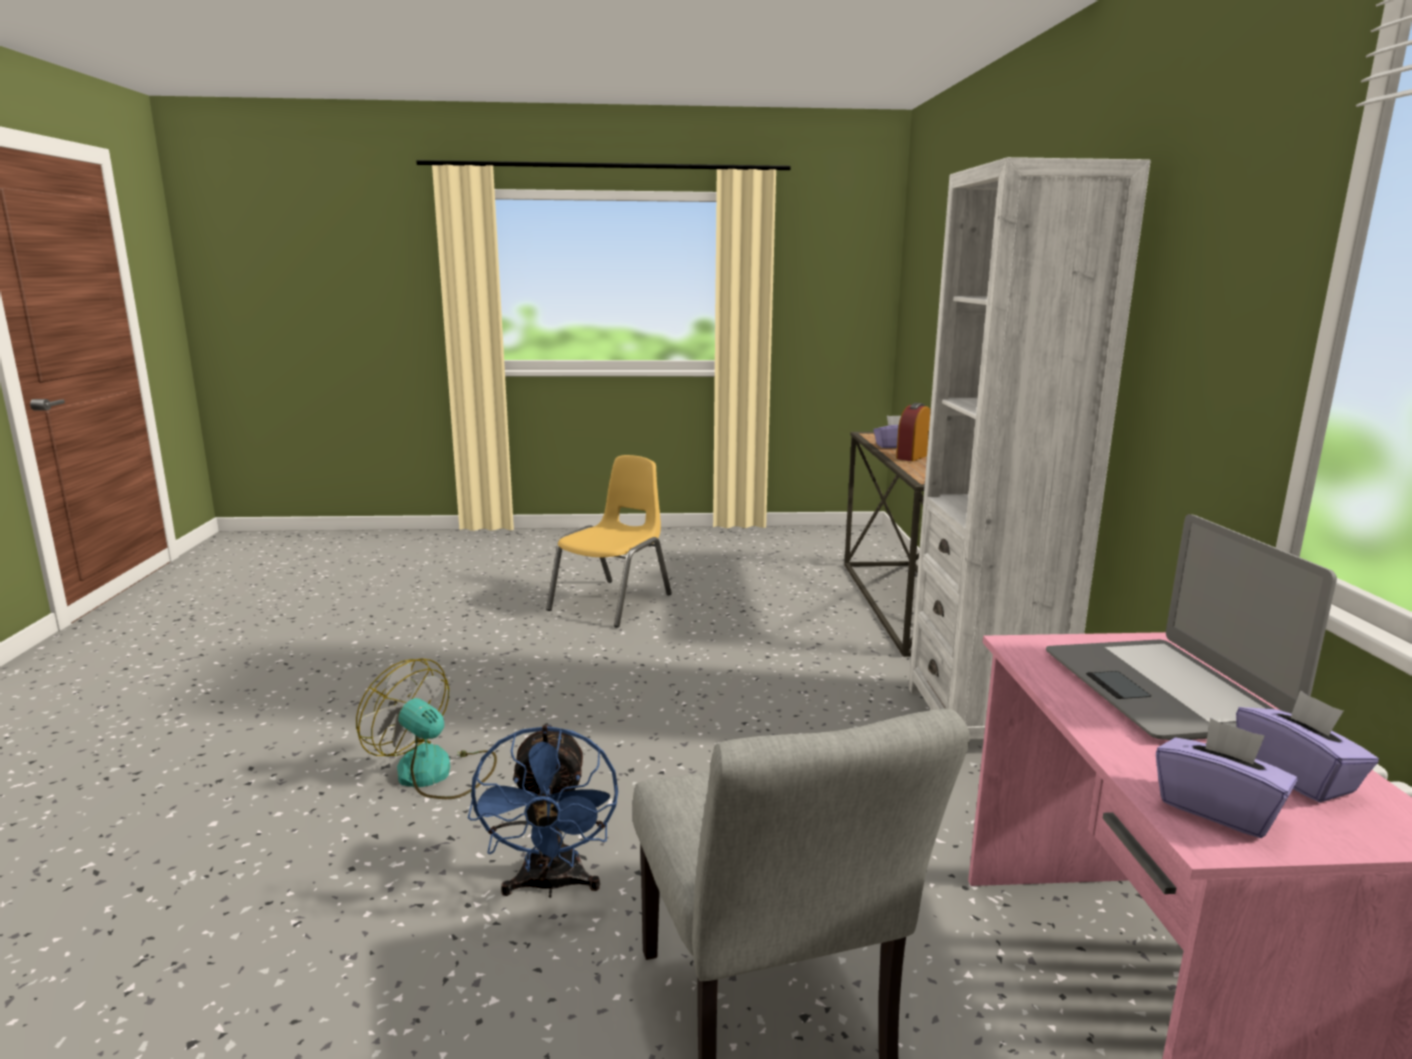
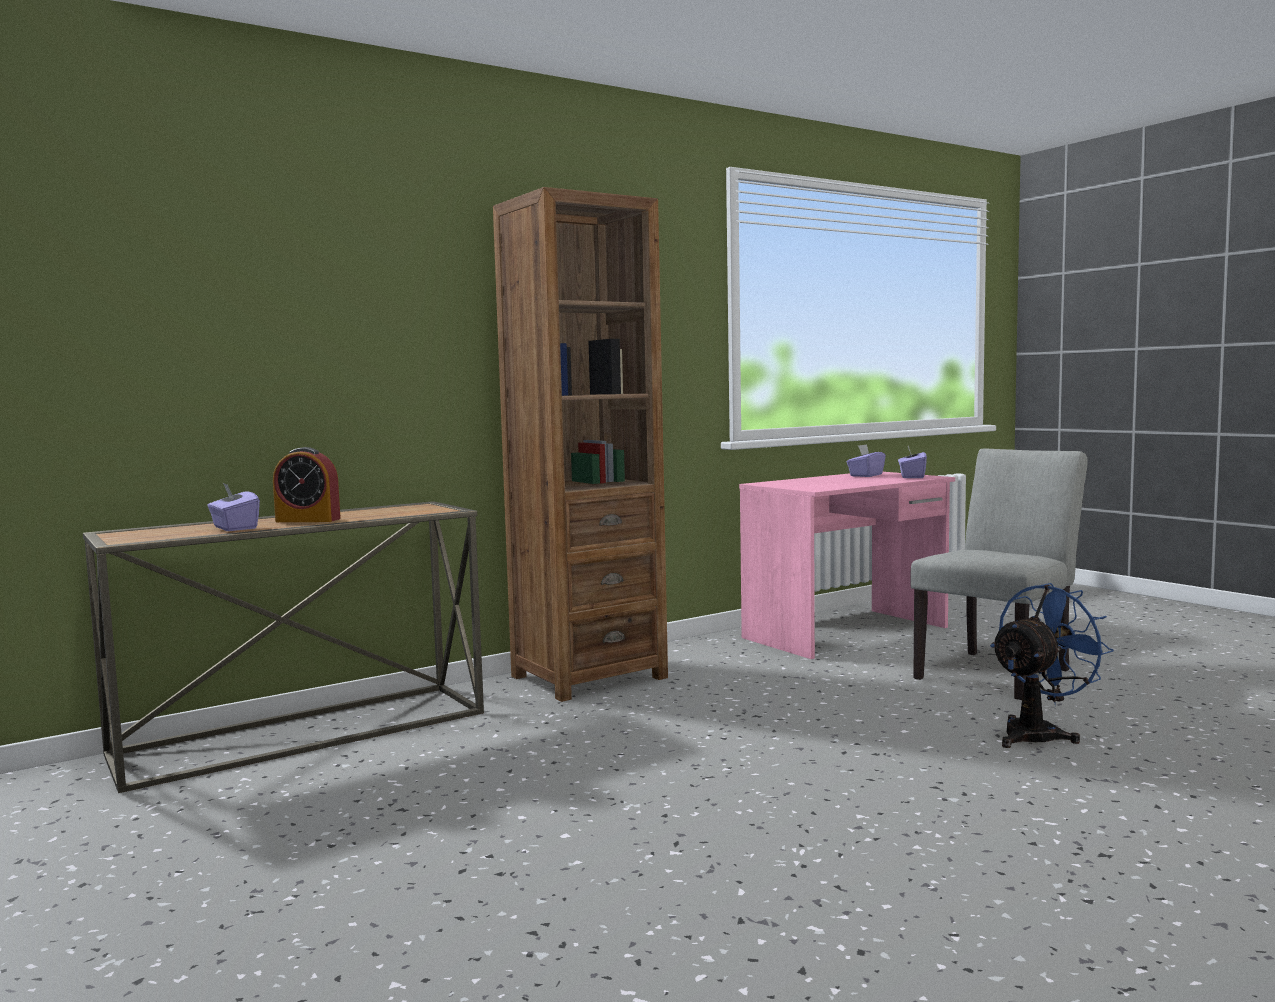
camera: 120 degrees left, 10 degrees down
(436, 773) = (1053, 824): fan -> none
(612, 602) = (446, 918): yellow chair -> none
(983, 717) = (588, 677): white bookcase -> brown bookcase
(1164, 690) = (821, 481): laptop -> none

